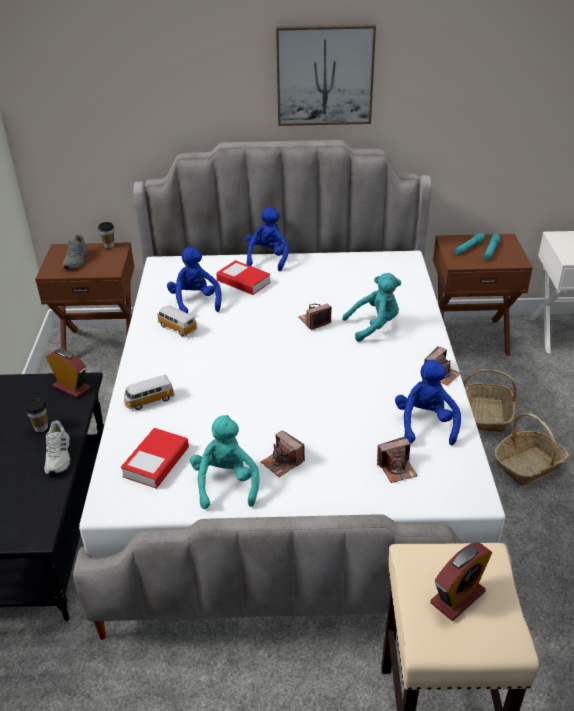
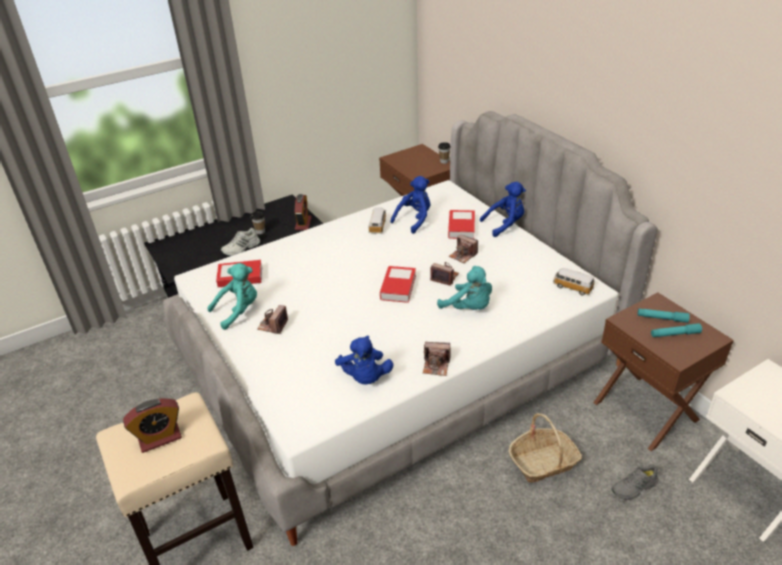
camera: 60 degrees right, 0 degrees up
(77, 260) = (414, 159): grey shoe -> grey shoe (634, 487)
(149, 400) = (294, 249): toy car -> toy car (572, 287)
(301, 353) = (398, 287): none -> book
(324, 75) = (596, 87): picture -> none
(397, 468) = (302, 380): camera -> camera (463, 255)
(425, 423) = (365, 378): blue plush toy -> blue plush toy turned 105 degrees clockwise
(457, 597) = (160, 438): alarm clock -> alarm clock turned 45 degrees counterclockwise
(528, 465) = (500, 516): basket -> none

